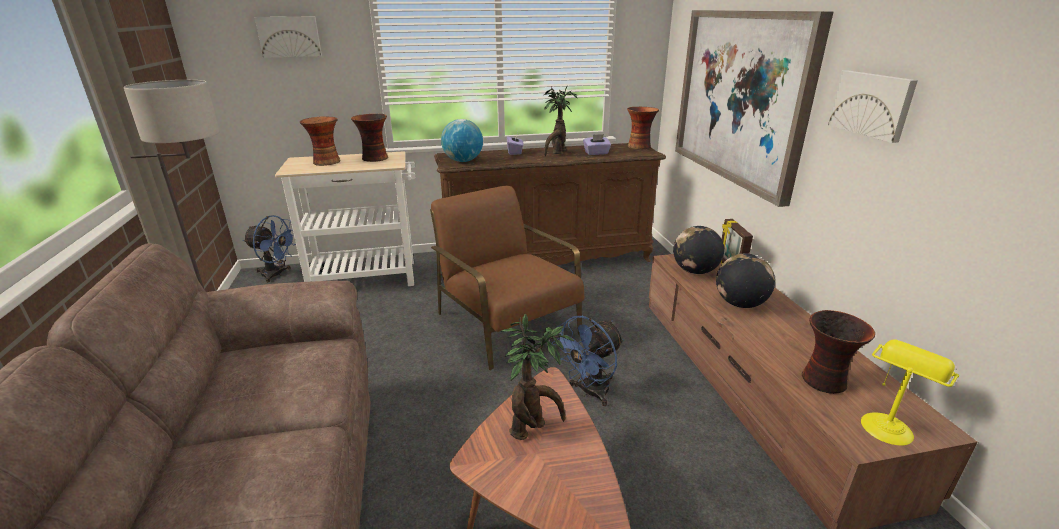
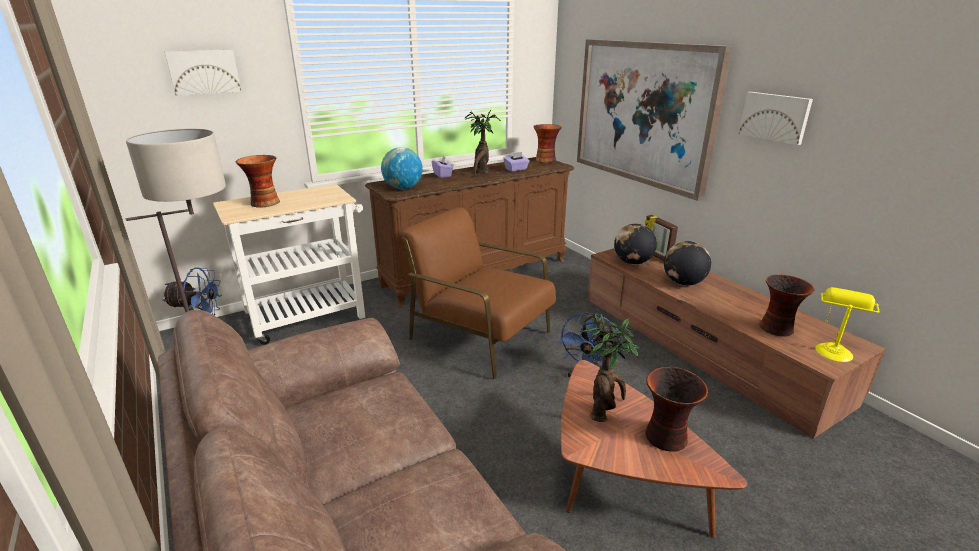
camera: 20 degrees left, 0 degrees up
(374, 158) = (313, 194): vase -> vase (666, 438)

